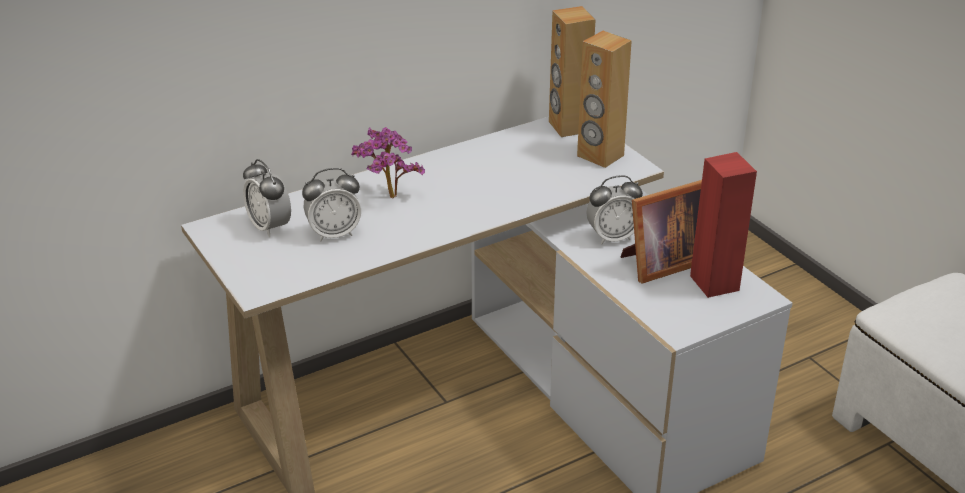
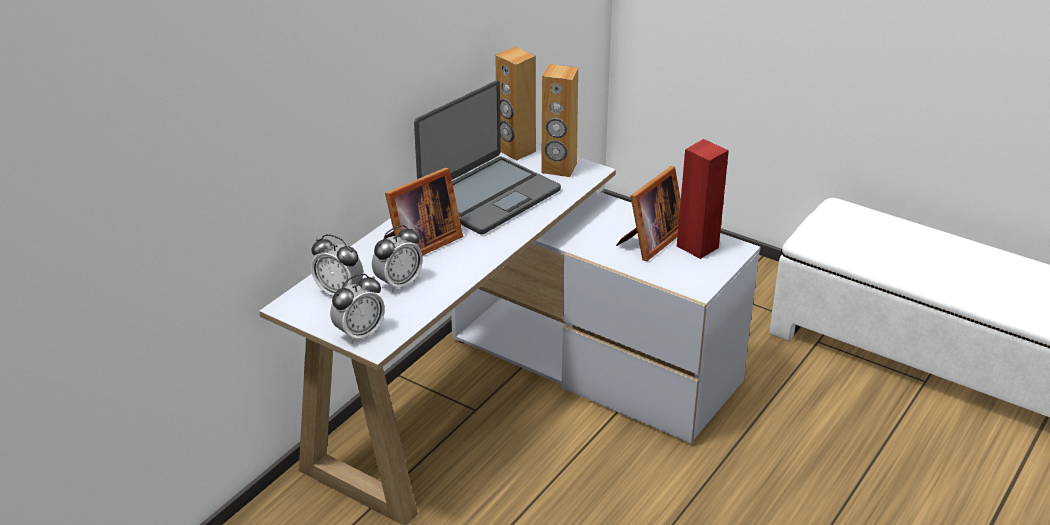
camera: 25 degrees left, 0 degrees up
(388, 199) = (420, 244): potted plant -> picture frame
(501, 167) = (489, 196): none -> laptop
(612, 237) = (598, 232): alarm clock -> alarm clock (359, 333)

